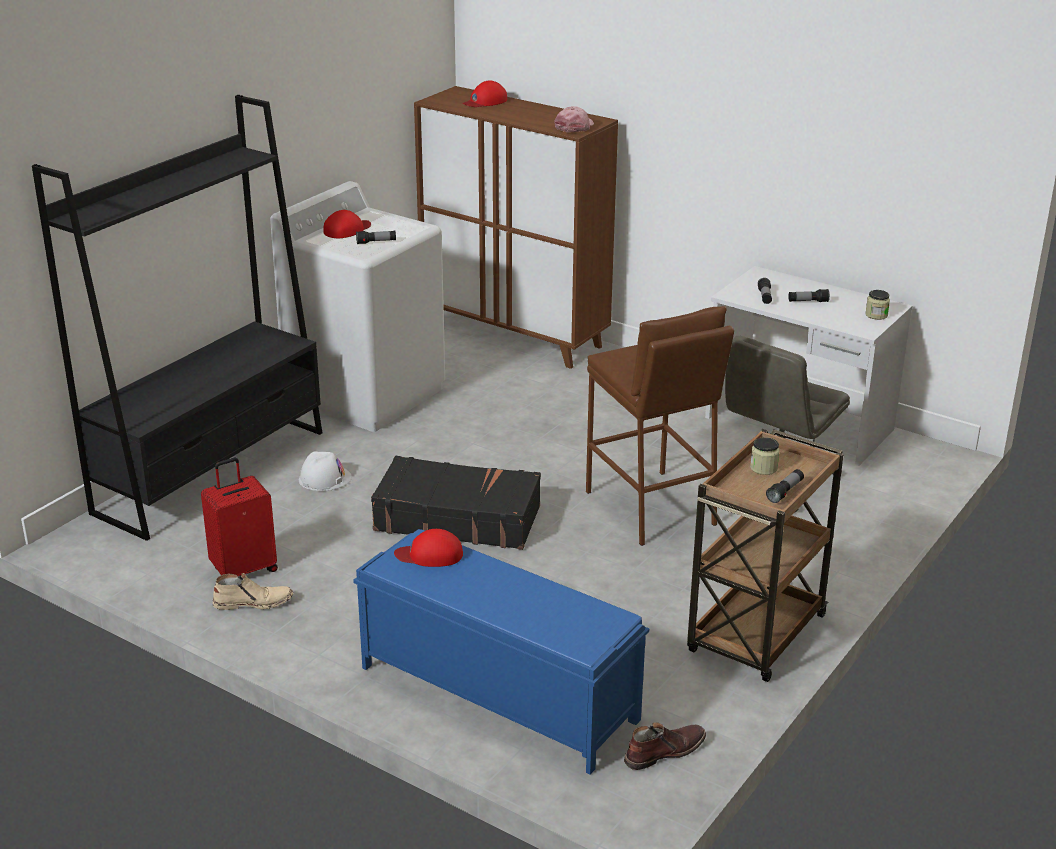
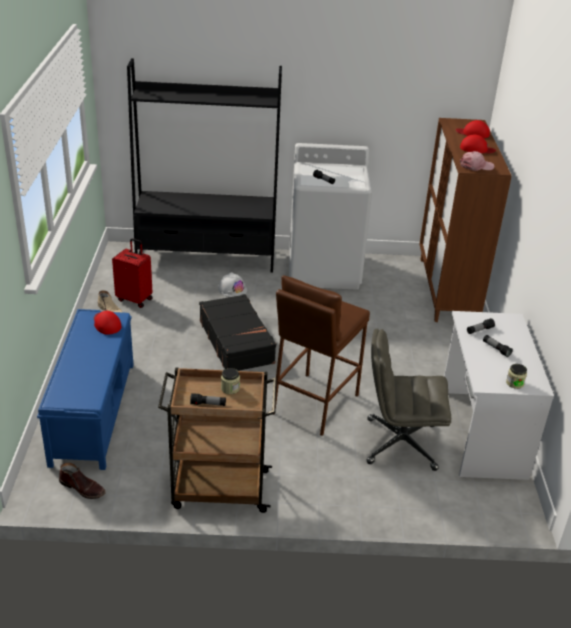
camera: 55 degrees right, 5 degrees up
(347, 230) = (328, 169): red cap -> red cap (476, 149)

